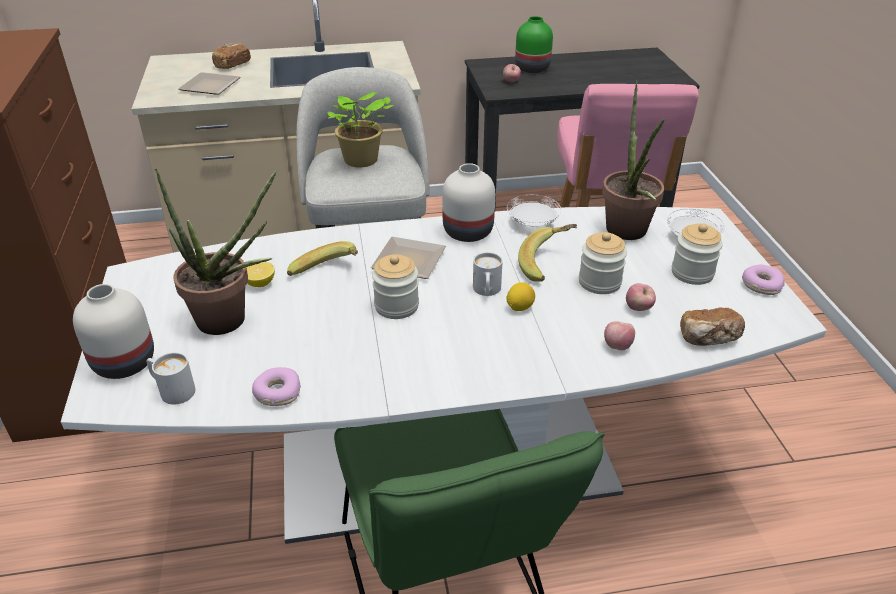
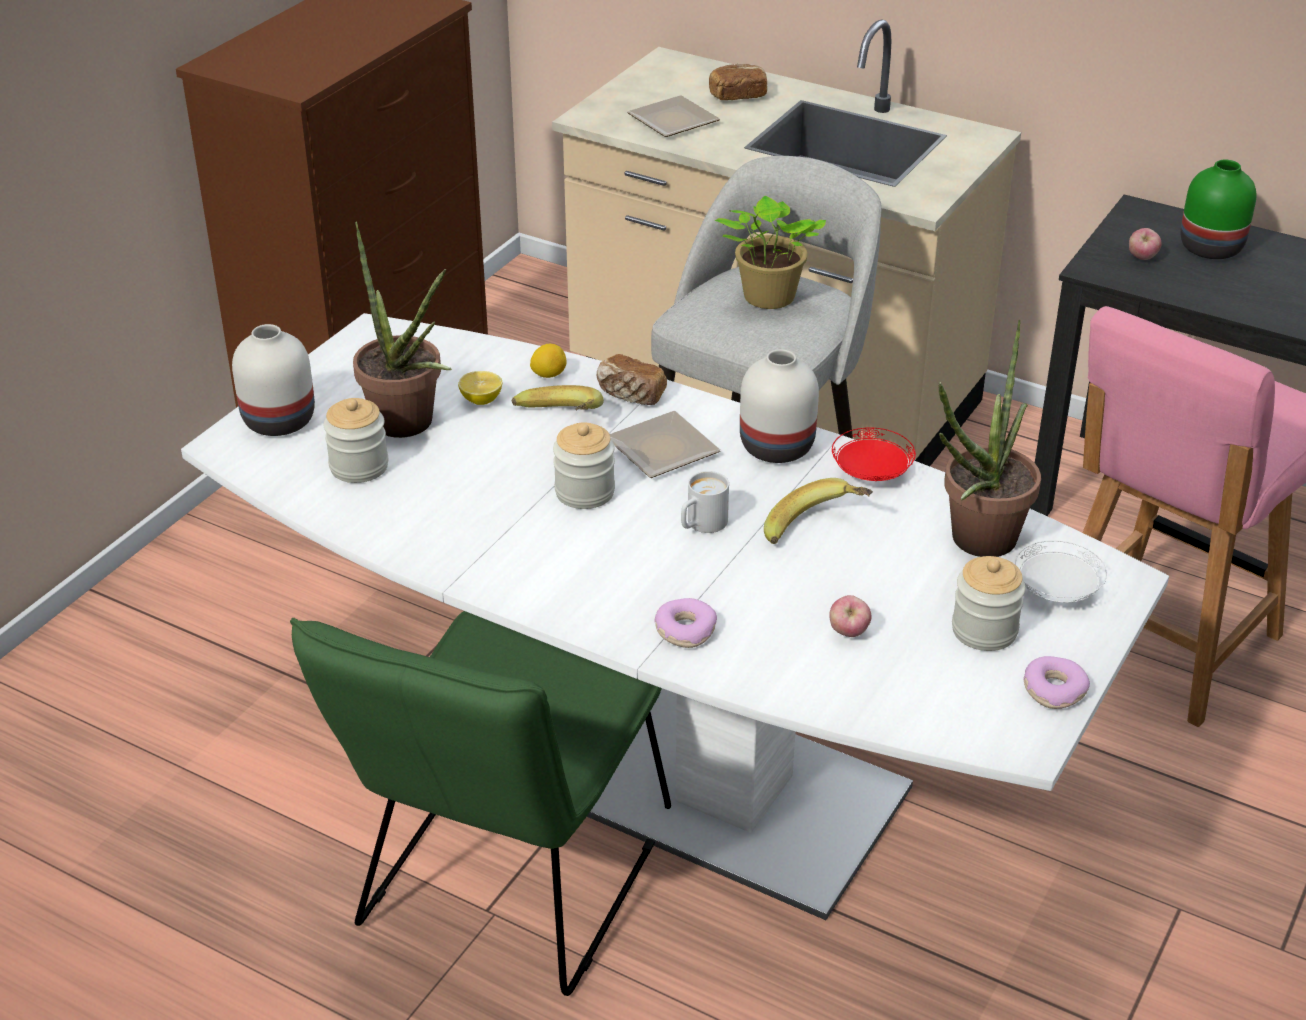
camera: 40 degrees right, 0 degrees up
(172, 390) = (290, 467): white mug -> none
(277, 393) = (371, 518): donut -> donut (685, 630)
(519, 307) = (713, 560): lemon -> lemon (549, 375)
(532, 223) = (871, 473): white plate -> red plate
(599, 282) = (848, 581): jar -> jar (359, 466)
(617, 346) = (761, 656): apple -> none
(709, 339) = (881, 707): bread -> bread (630, 395)

